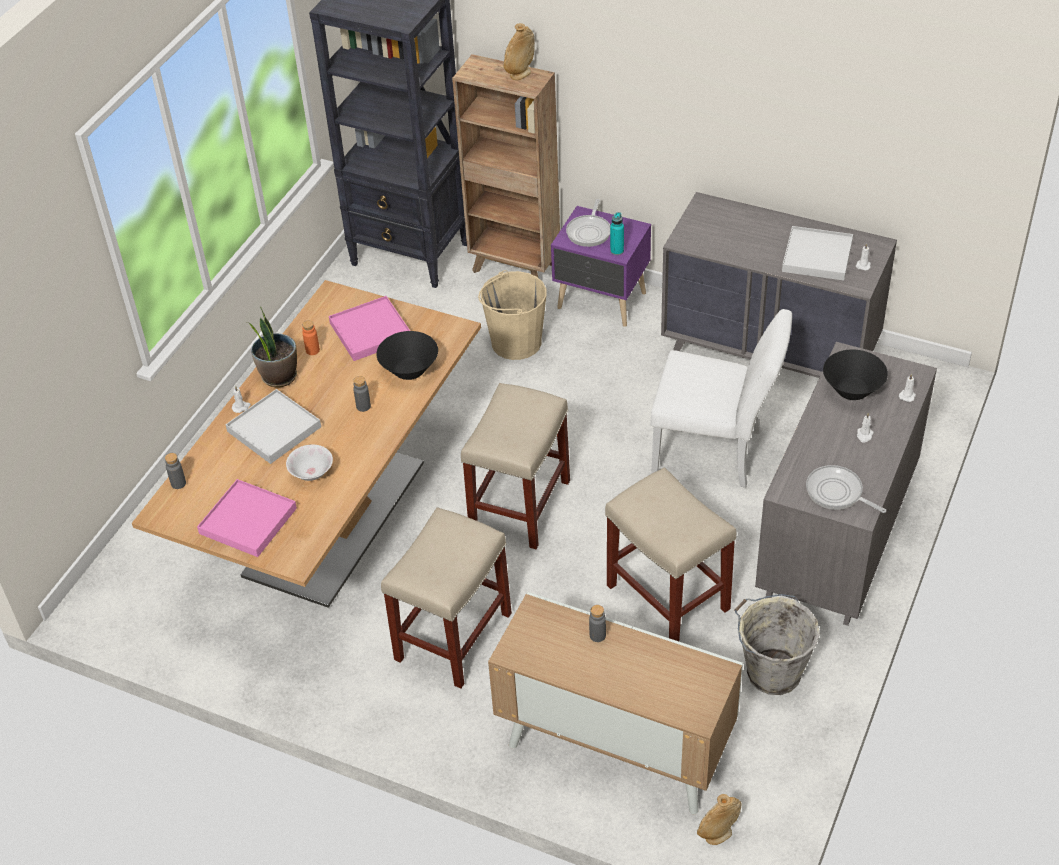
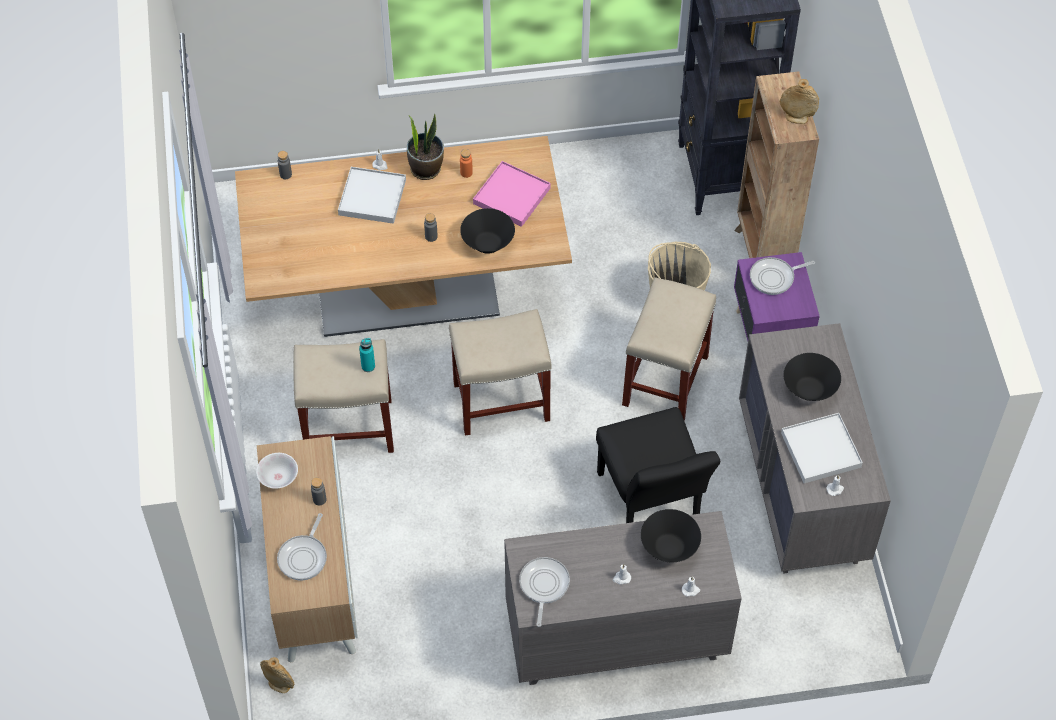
camera: 55 degrees right, 10 degrees up
(248, 521) = (278, 234): pink tray -> none
(311, 473) = (345, 244): white bowl -> white bowl (278, 478)
(617, 251) = (765, 309): turquoise bottle -> turquoise bottle (368, 366)
(659, 678) = (304, 557): none -> frying pan
(666, 596) = (476, 545): beige stool -> beige stool (665, 379)
(716, 453) = (651, 507): white chair -> black chair
(749, 236) = (809, 389): none -> black bowl
(771, 671) = (449, 652): grey bucket -> none

